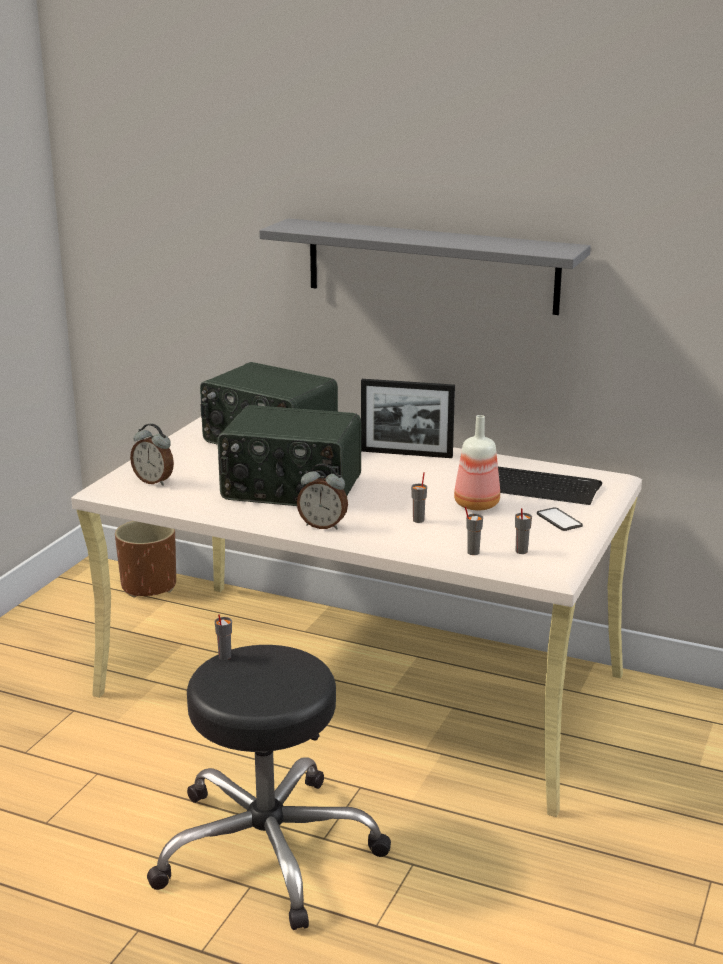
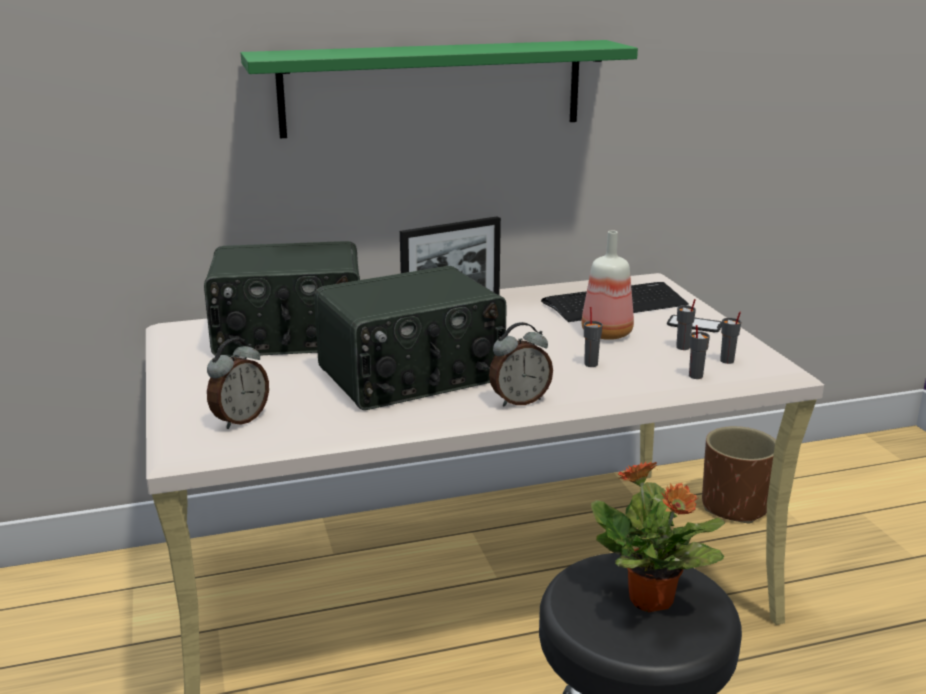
camera: 40 degrees left, 0 degrees up
(149, 586) = (87, 580): brown planter -> brown planter (734, 506)
(154, 481) = (239, 419): alarm clock -> alarm clock turned 45 degrees counterclockwise
(224, 656) = (563, 599): grey cup -> grey cup (682, 347)
(269, 679) = (651, 600): none -> potted plant
(431, 266) = (433, 88): grey shelf -> green shelf

